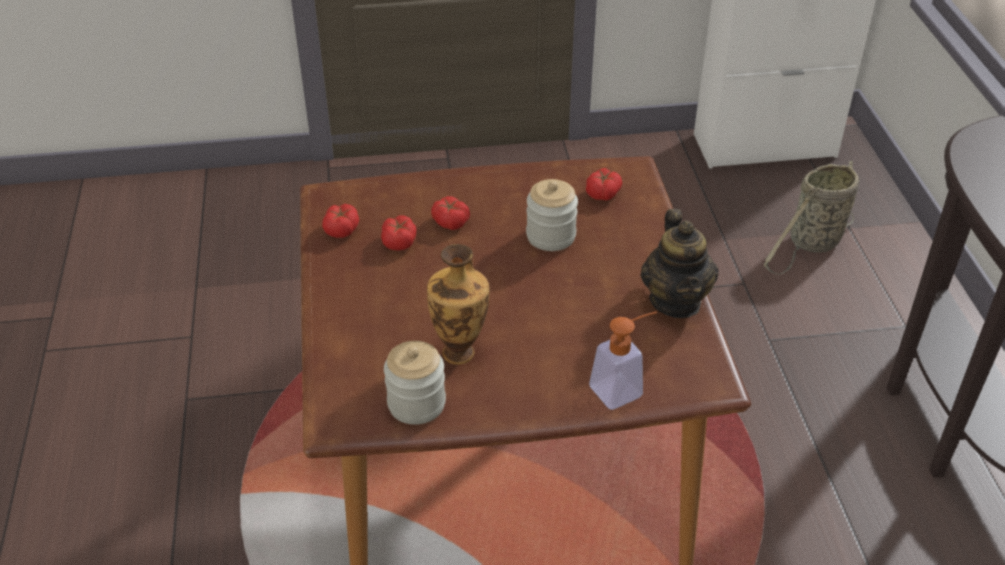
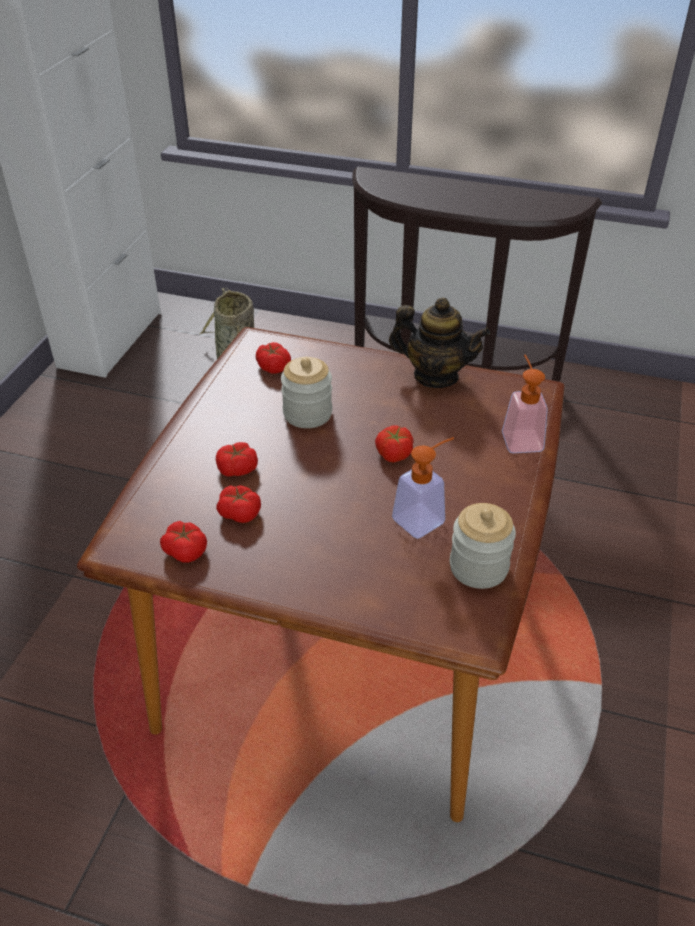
camera: 65 degrees left, 0 degrees up
(460, 351) = (425, 517): vase -> soap dispenser
(533, 306) = (393, 453): none -> tomato

